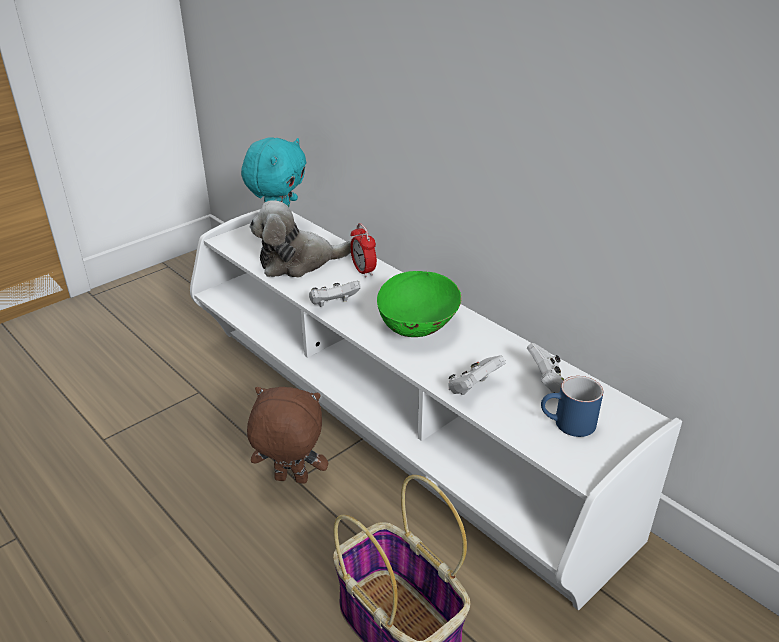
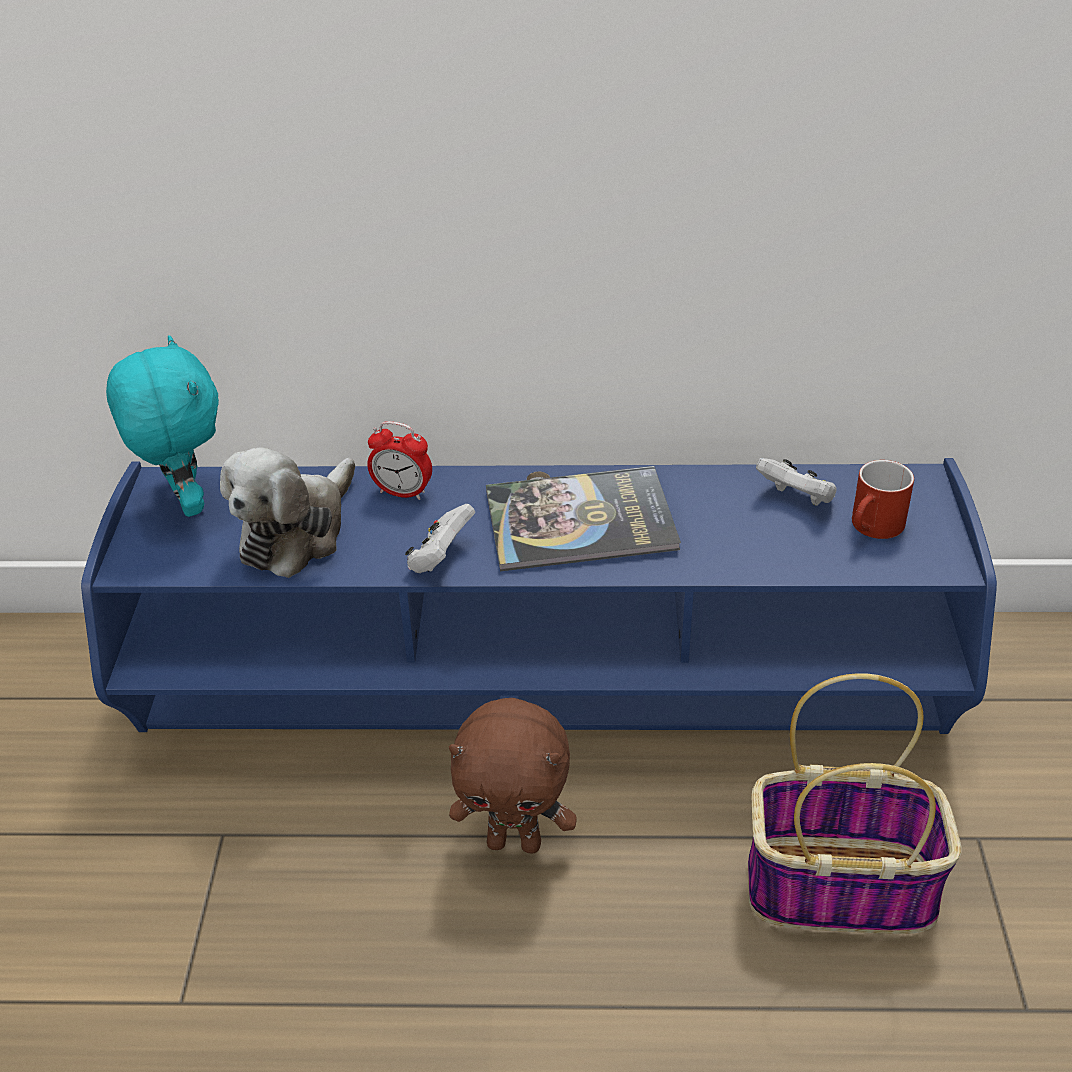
camera: 45 degrees left, 5 degrees up
(290, 480) = (515, 842): brown plush toy -> brown plush toy turned 135 degrees counterclockwise
(390, 430) = (542, 697): white tv stand -> blue tv stand
(418, 326) = (580, 521): green bowl -> book
(473, 388) = (743, 552): white game controller -> none
(567, 424) = (874, 529): blue mug -> red mug

